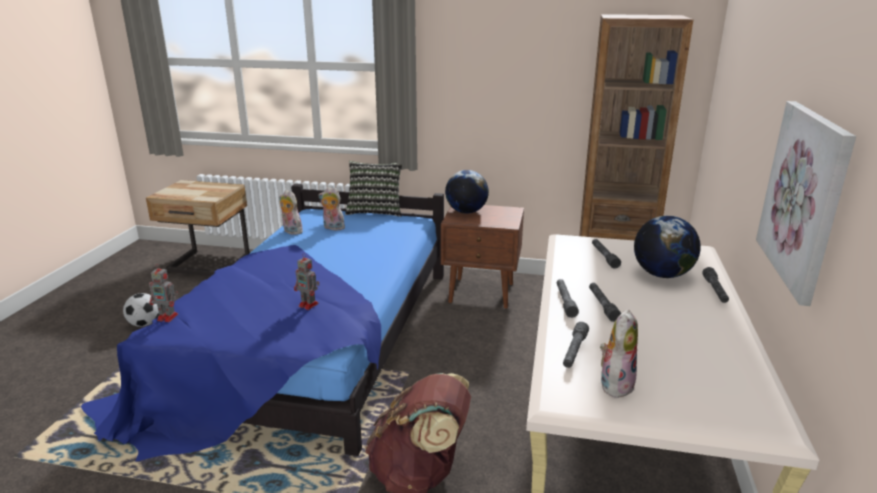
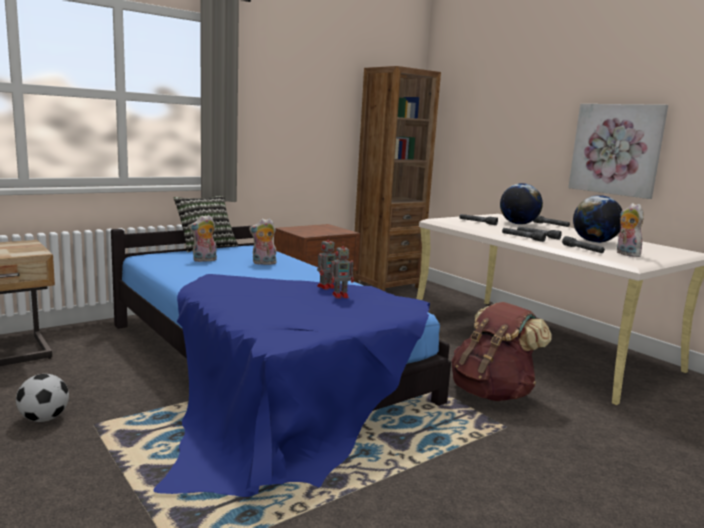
camera: 50 degrees left, 10 degrees down
(168, 317) = (260, 330): toy robot -> toy robot (326, 287)
(291, 231) = (172, 268): plush toy -> plush toy (263, 263)
(466, 212) = (300, 230): globe -> globe (594, 242)

